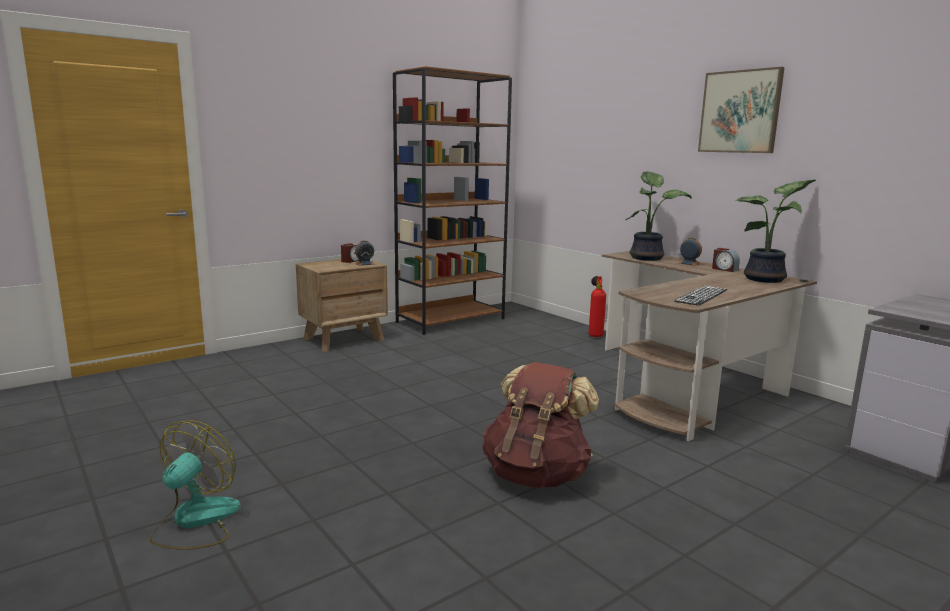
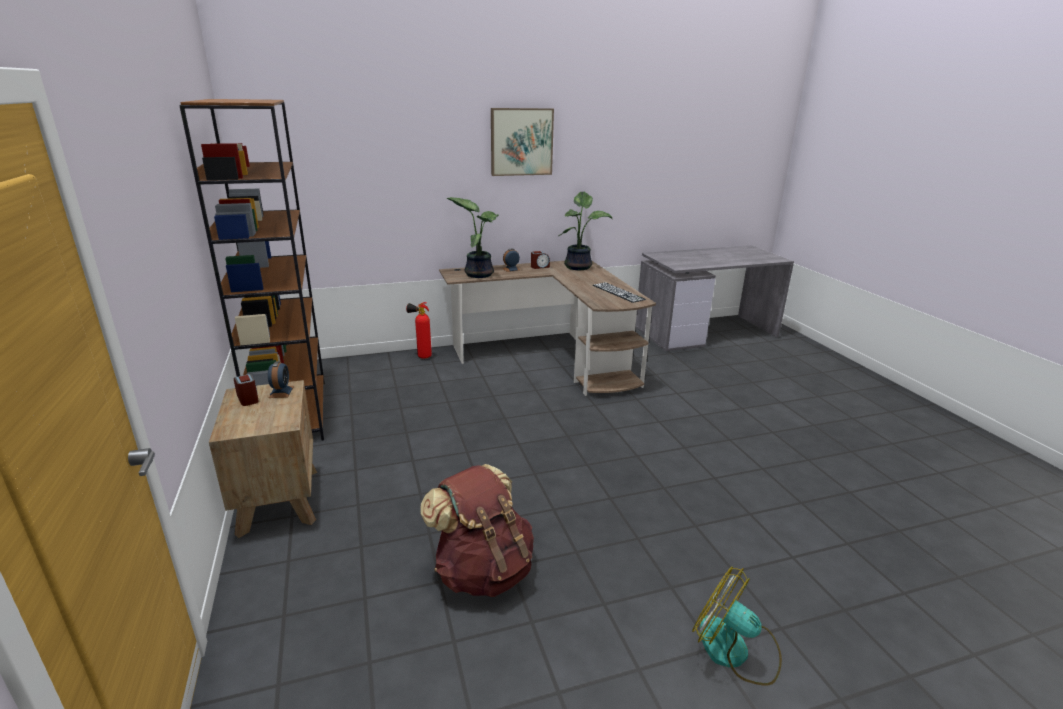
camera: 70 degrees left, 10 degrees up
(536, 475) = (678, 453): brown backpack -> brown backpack (483, 571)

